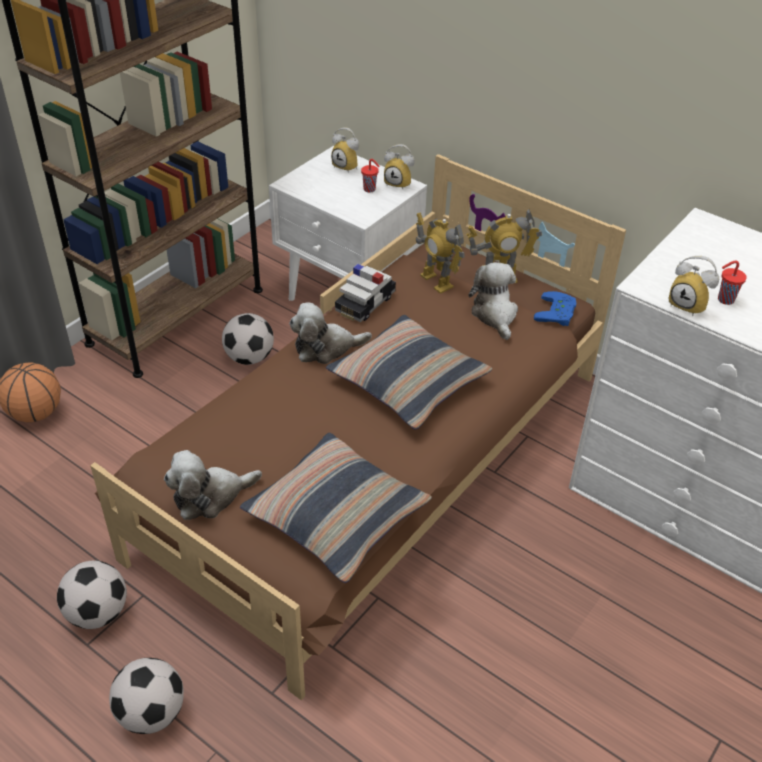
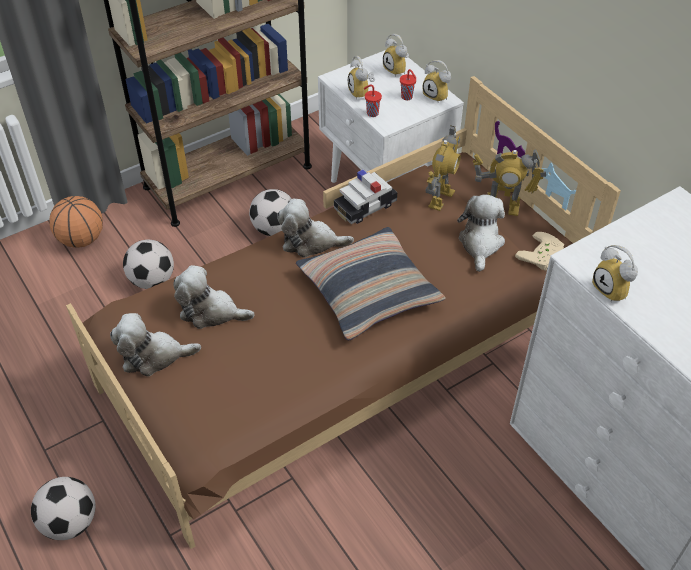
camera: 20 degrees right, 5 degrees up
(98, 613) = (62, 426): football -> football (152, 280)
(252, 438) = (211, 312): none -> plush toy
(323, 193) = (362, 93): none -> alarm clock
(336, 516) = (249, 402): pillow -> none
(436, 281) = (440, 198): toy robot -> toy robot turned 135 degrees counterclockwise
(558, 313) = (542, 255): blue game controller -> beige game controller
(724, 300) = (654, 292): red cup -> red cup (371, 113)

